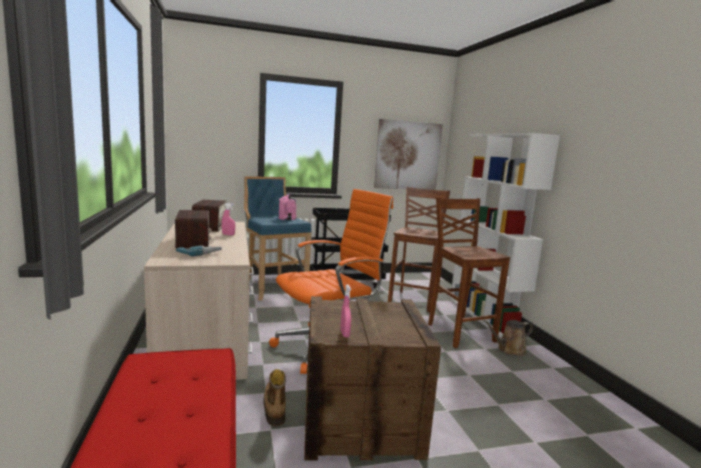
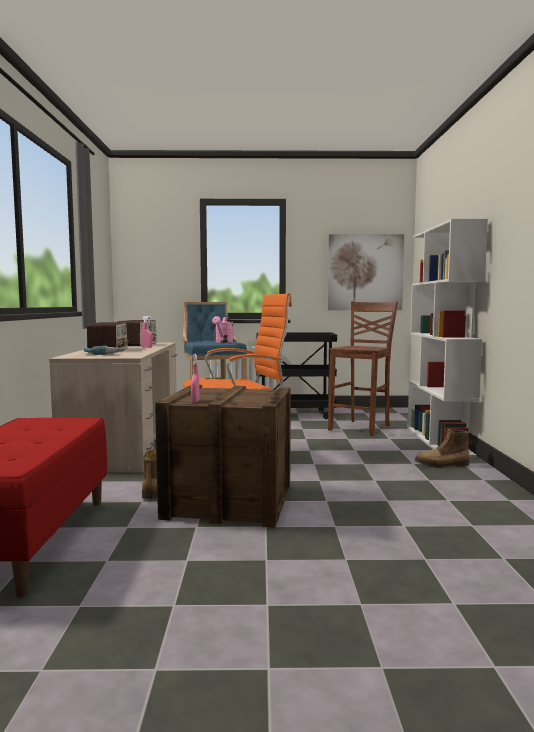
camera: 15 degrees right, 5 degrees down
(459, 332) = (393, 451): brown stool -> none
(509, 350) = (442, 465): brown watering can -> boot

